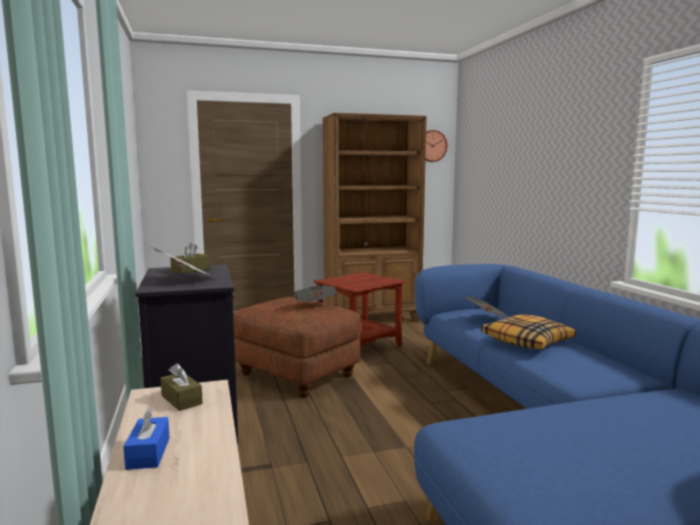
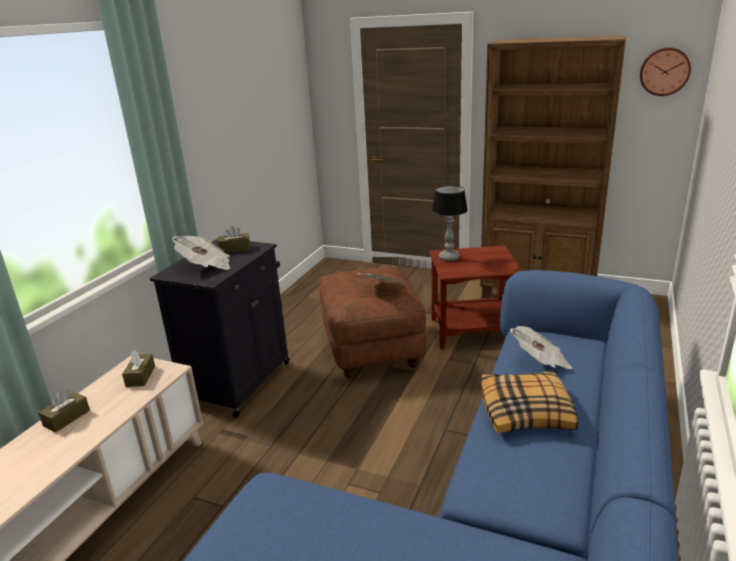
camera: 40 degrees right, 15 degrees up
(148, 453) = (67, 418): blue tissue box -> brown tissue box
(337, 281) = (448, 257): none -> table lamp

